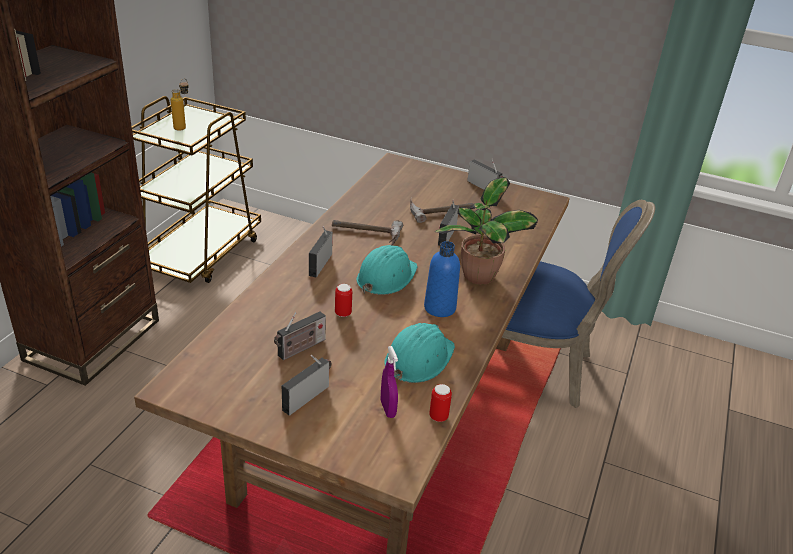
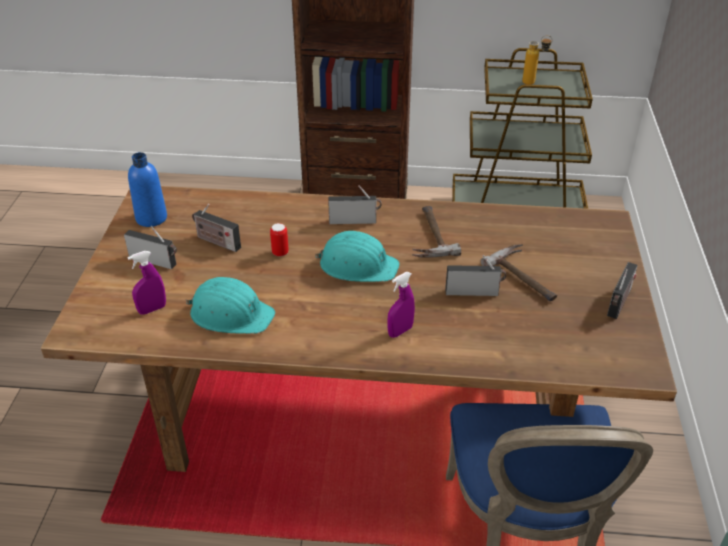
camera: 75 degrees right, 5 degrees up
(438, 416) = (150, 343): can -> none
(439, 308) = (323, 312): blue bottle -> blue bottle (151, 218)
(478, 277) = (400, 331): potted plant -> purple spray bottle

